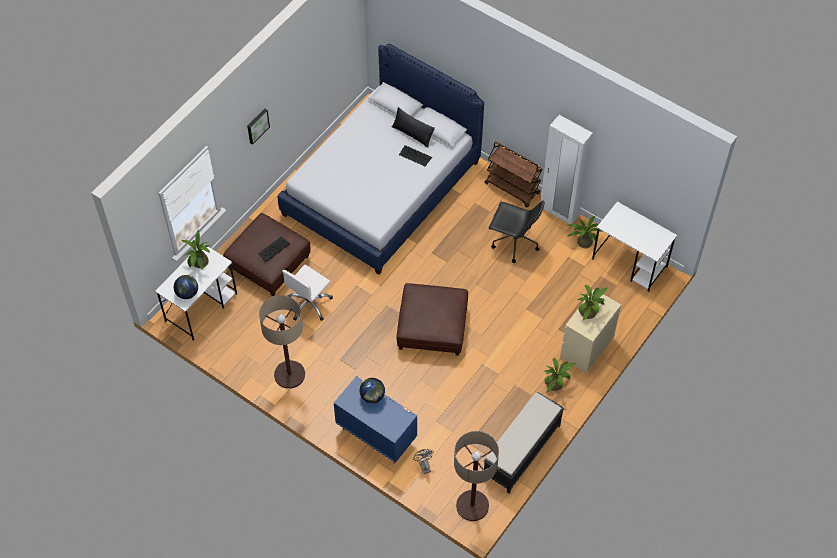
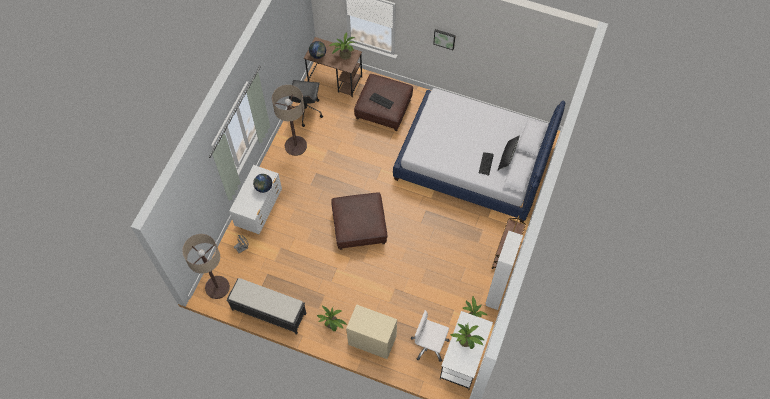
camera: 75 degrees right, 5 degrees up
(201, 307) = (335, 80): white desk -> brown desk
(309, 304) = (356, 142): white office chair -> white office chair (429, 345)
(376, 435) = (260, 211): blue dresser -> white dresser
(514, 243) = (454, 266): black office chair -> black office chair (305, 110)
(590, 312) = (373, 320): potted plant -> potted plant (466, 342)

